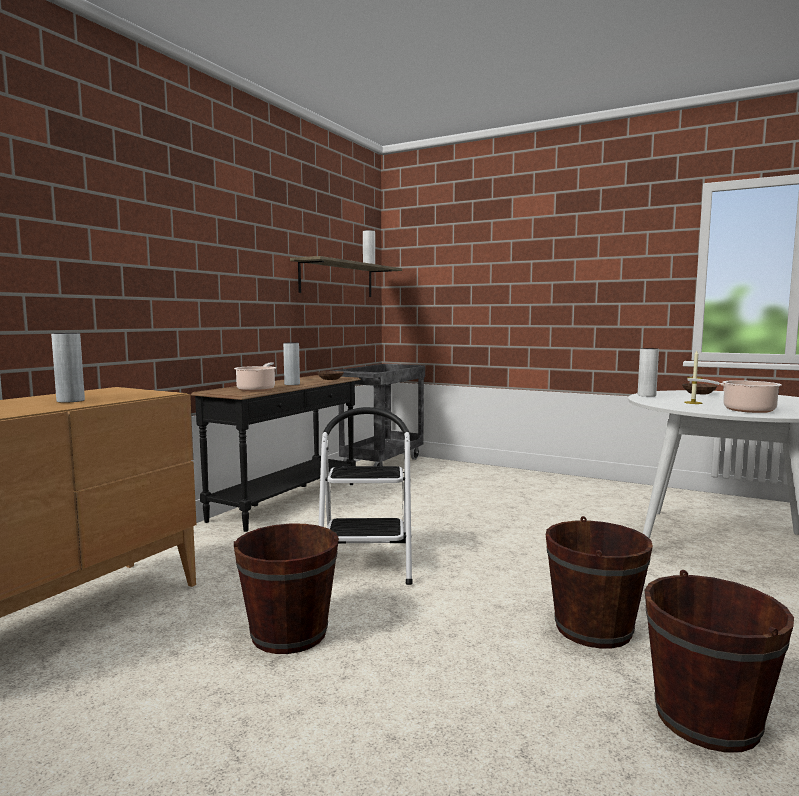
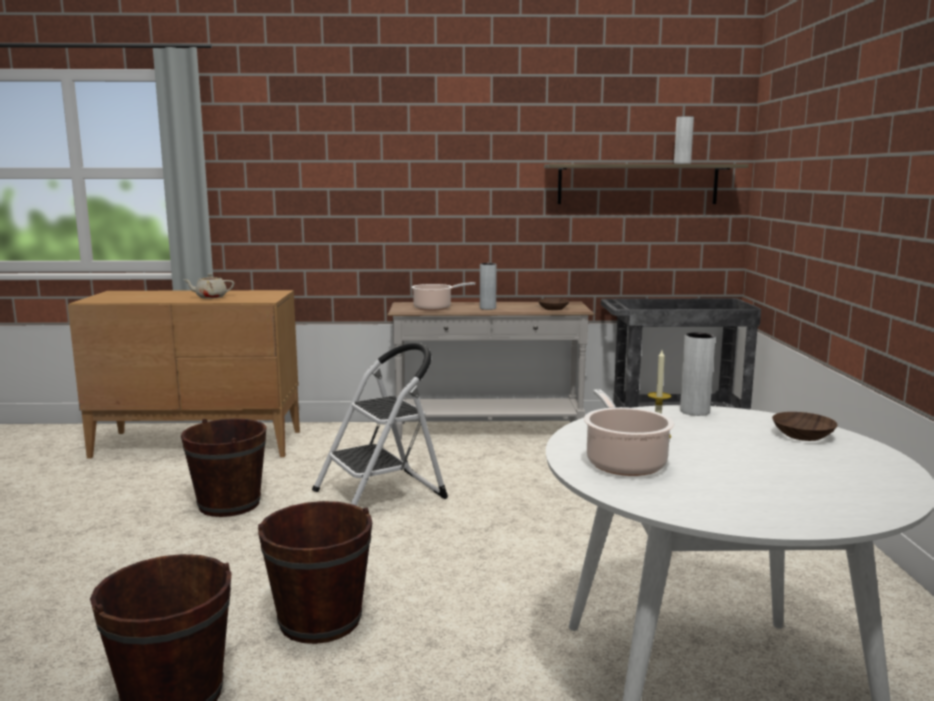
camera: 60 degrees right, 5 degrees up
(70, 401) = (210, 297): grey vase -> beige teapot
(288, 501) = (488, 431): black console table -> white console table

